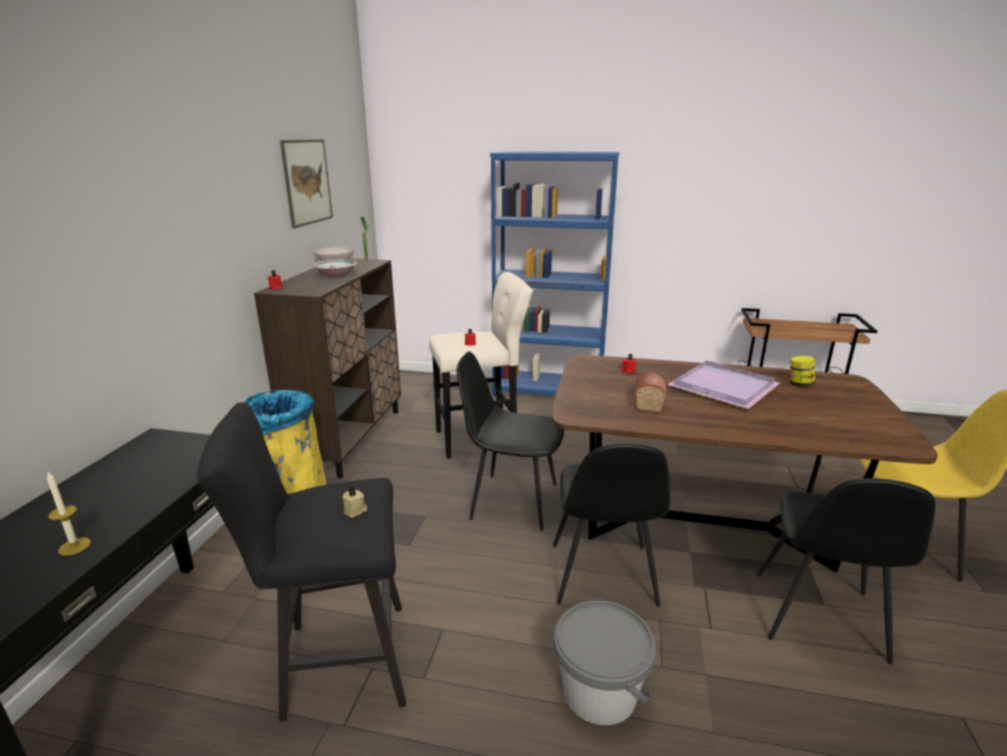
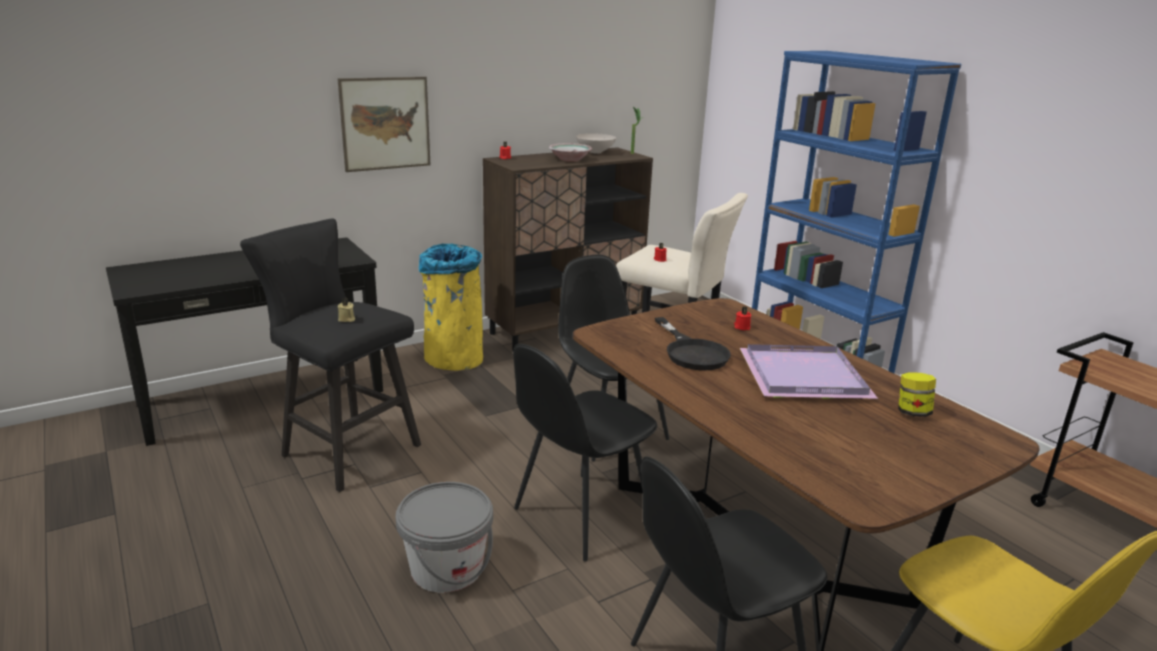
camera: 45 degrees right, 0 degrees up
(74, 546) = (219, 275): candle -> none
(307, 182) = (591, 66): picture -> picture (385, 123)
(648, 400) = (692, 352): bread -> black frying pan

